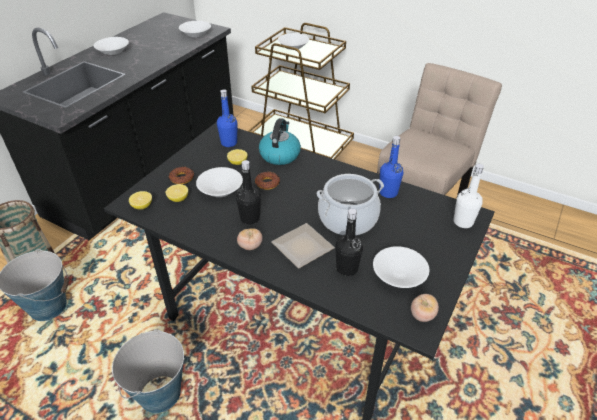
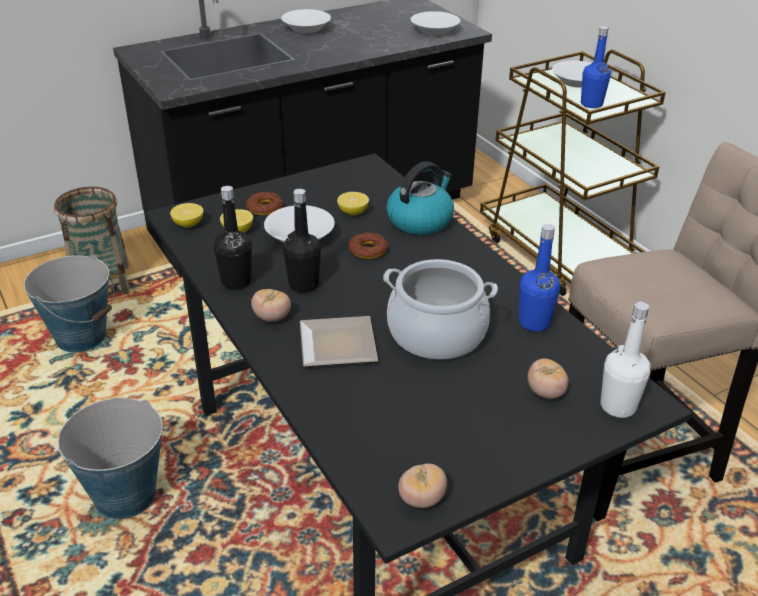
camera: 30 degrees right, 5 degrees down
(229, 143) = (365, 184): blue bottle -> blue bottle (591, 104)
(347, 268) = (372, 395): black bottle -> black bottle (236, 281)
(398, 274) = (439, 433): white bowl -> none
(426, 229) = (545, 392): none -> tomato

